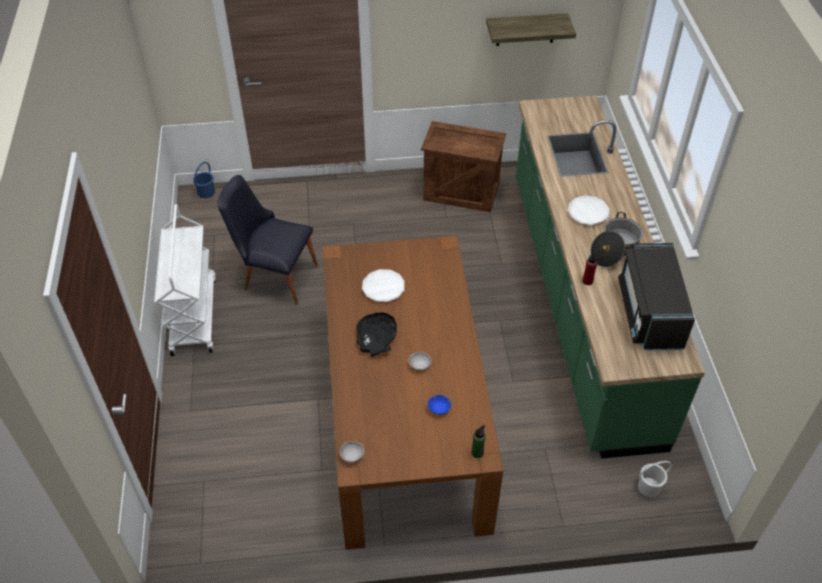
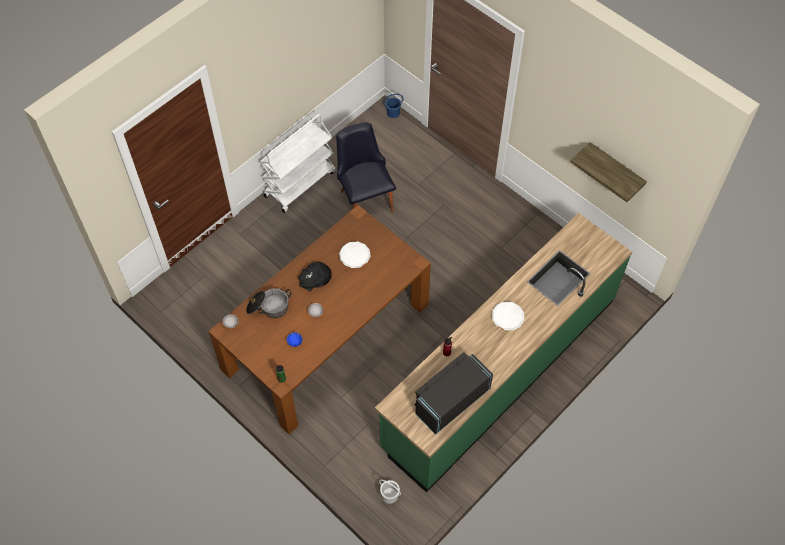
camera: 50 degrees right, 10 degrees up
(462, 191) = (532, 241): crate -> none
(614, 249) = (488, 350): cooking pot -> cooking pot (268, 307)

